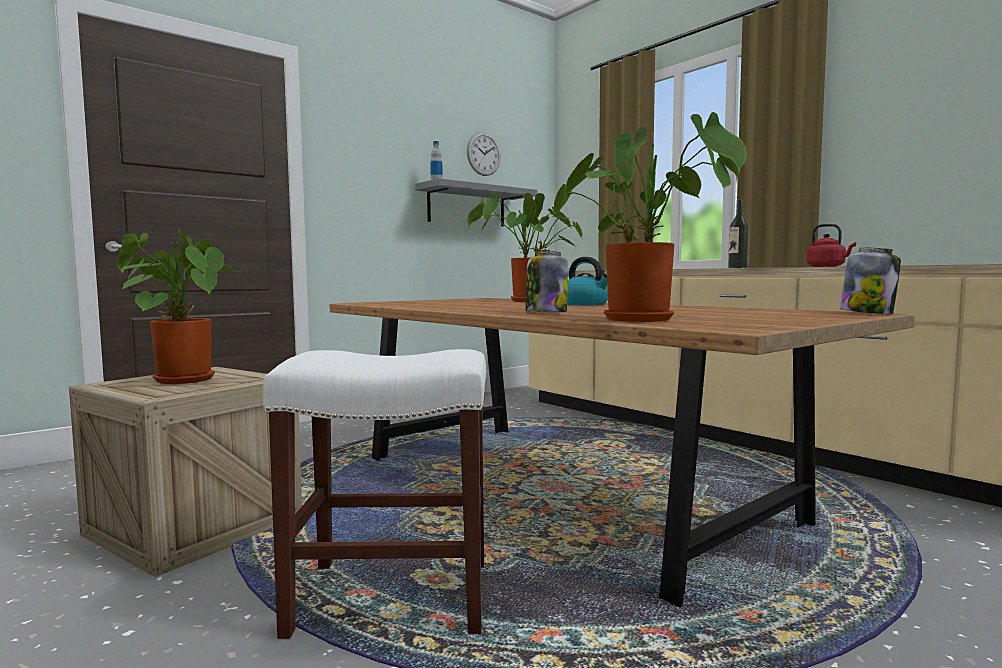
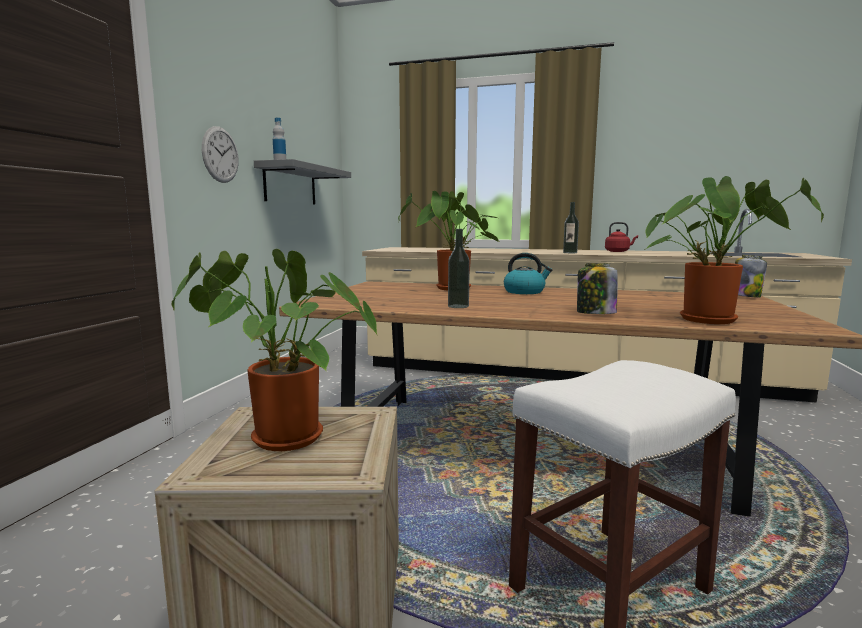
camera: 35 degrees left, 5 degrees up
(453, 307) = (458, 306): none -> bottle
(483, 154) = (299, 132): wall clock -> wall clock (220, 155)

